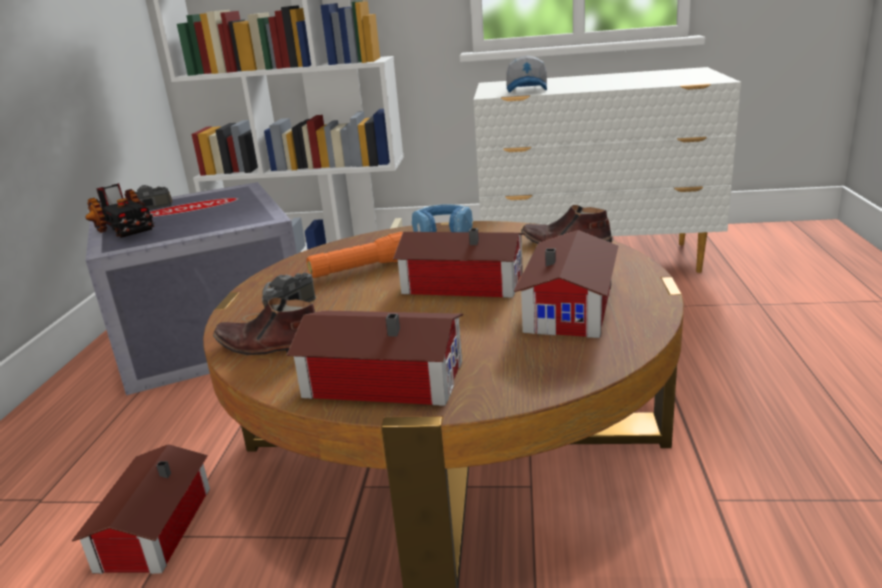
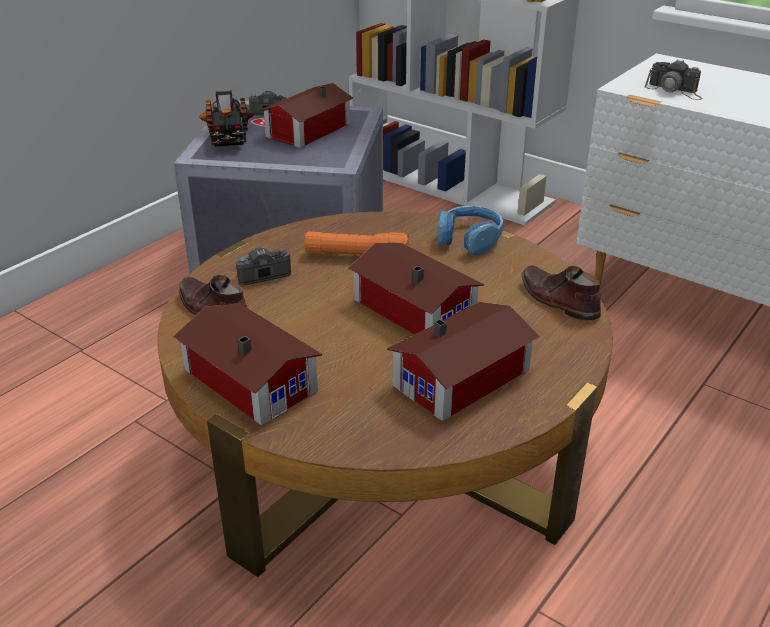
camera: 30 degrees right, 10 degrees up
(150, 530) = (125, 409): toy house -> toy house (305, 130)
(528, 90) = (674, 90): cap -> camera

